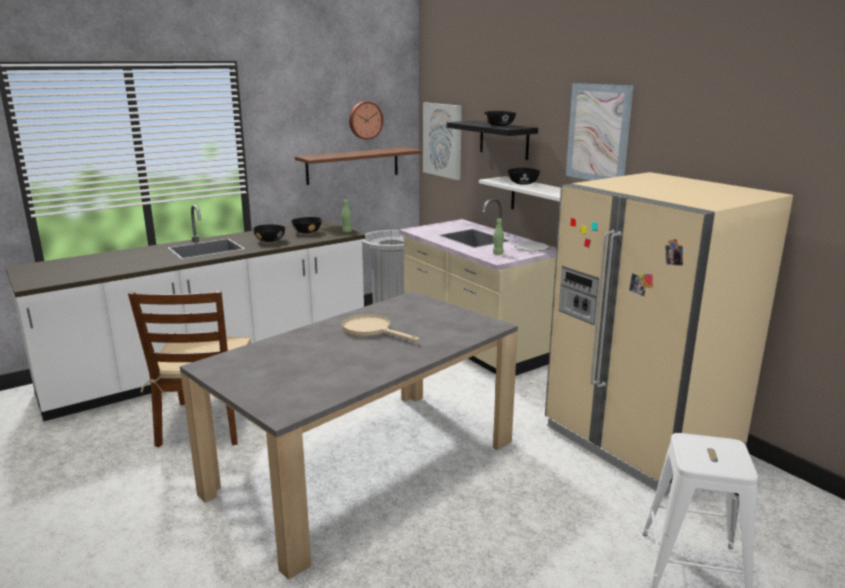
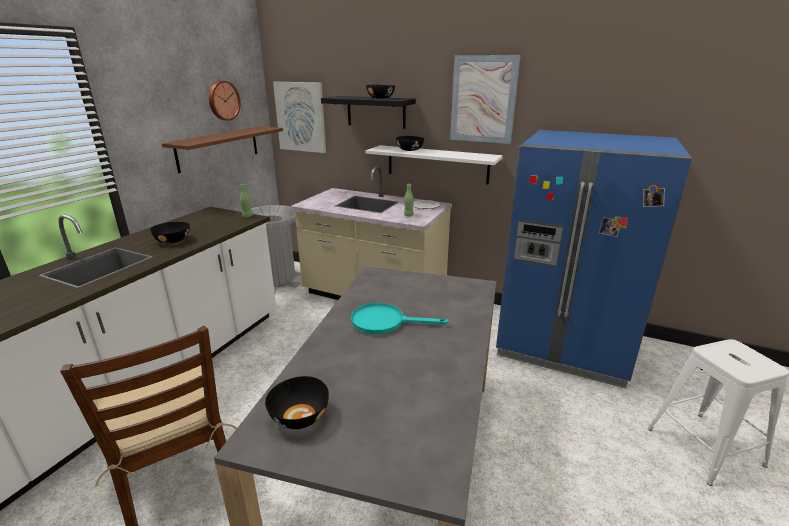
camera: 30 degrees left, 5 degrees up
(307, 232) = (205, 224): black bowl -> black bowl (299, 416)
(372, 330) = (385, 322): beige frying pan -> turquoise frying pan
(640, 440) = (563, 345): beige fridge -> blue fridge

